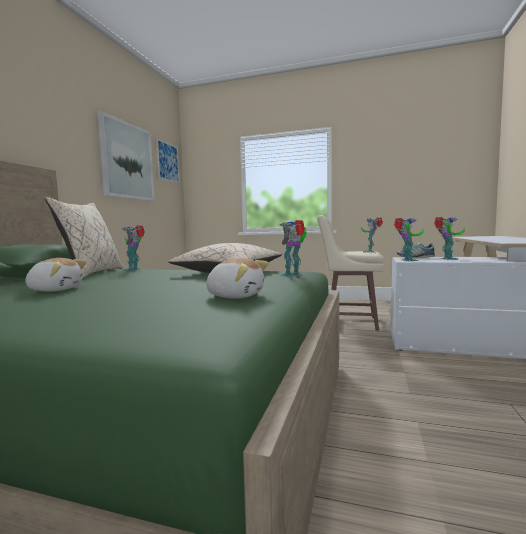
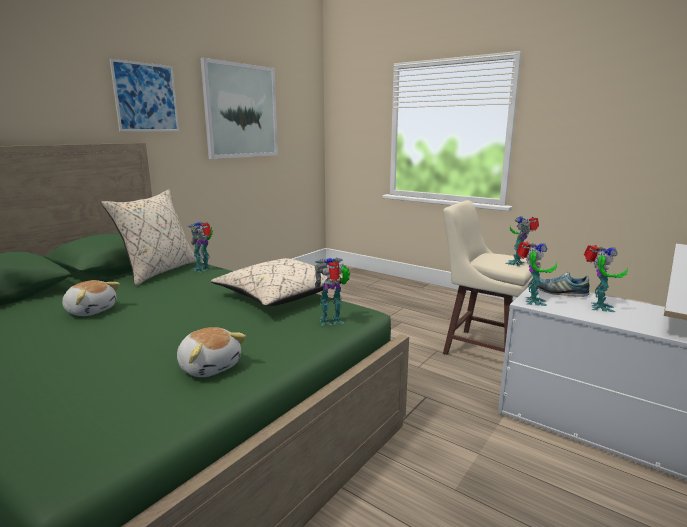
camera: 20 degrees right, 10 degrees up
(168, 162) = (301, 100): picture -> picture (146, 97)

